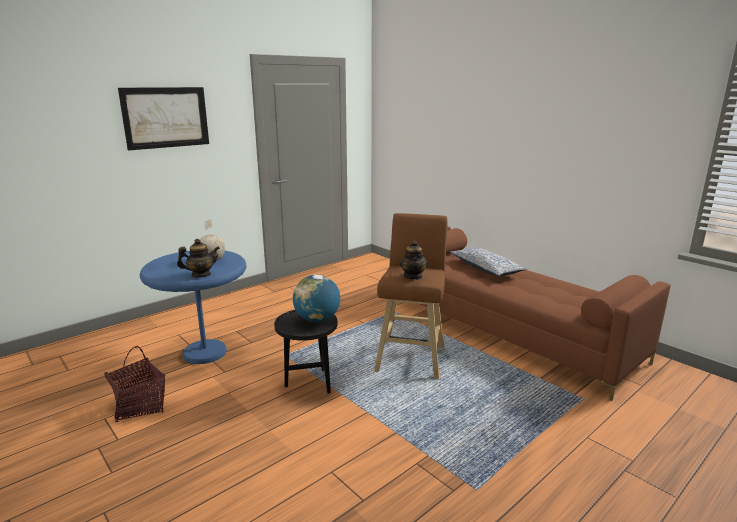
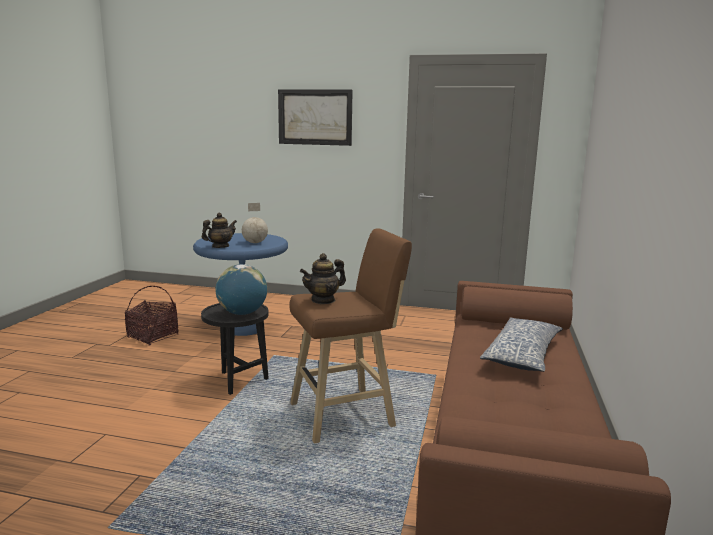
camera: 55 degrees right, 5 degrees down
(201, 275) = (220, 247): teapot -> teapot turned 75 degrees counterclockwise

